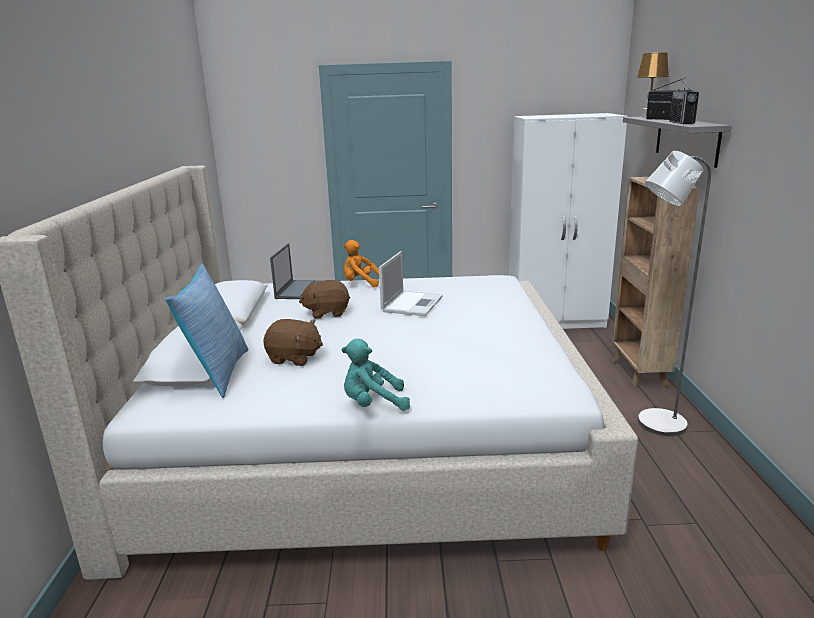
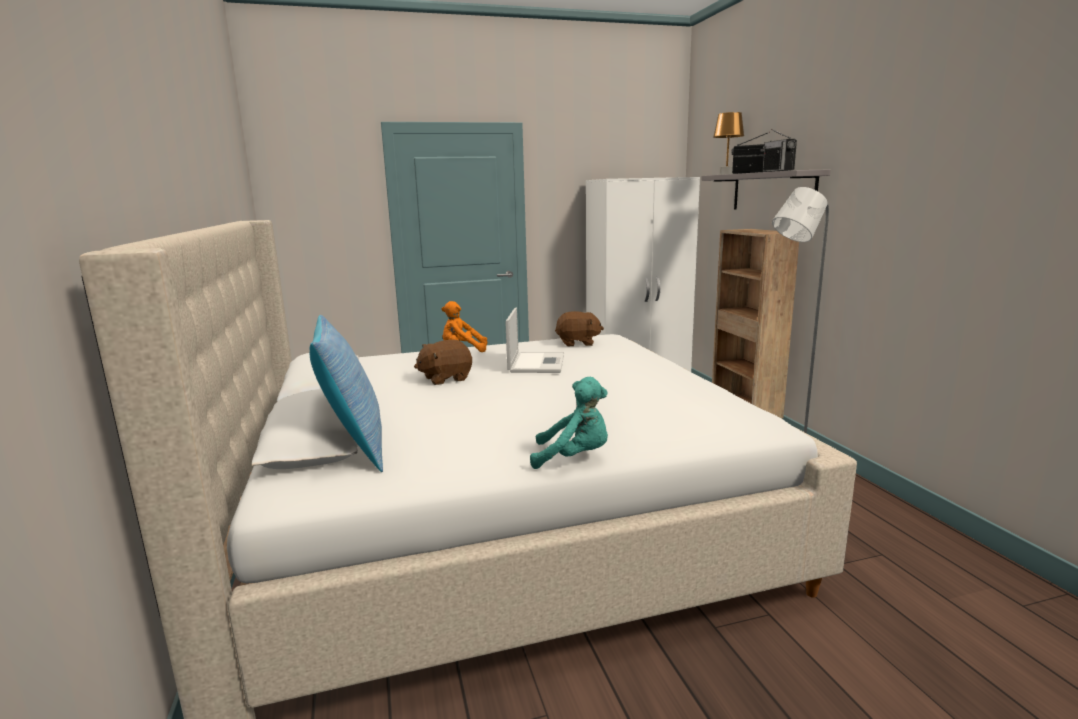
camera: 15 degrees left, 5 degrees down
(294, 358) = (441, 423): brown plush toy -> brown plush toy (578, 343)
(302, 290) = (398, 360): laptop -> none
(373, 404) = (574, 458): turquoise plush toy -> turquoise plush toy turned 150 degrees counterclockwise

